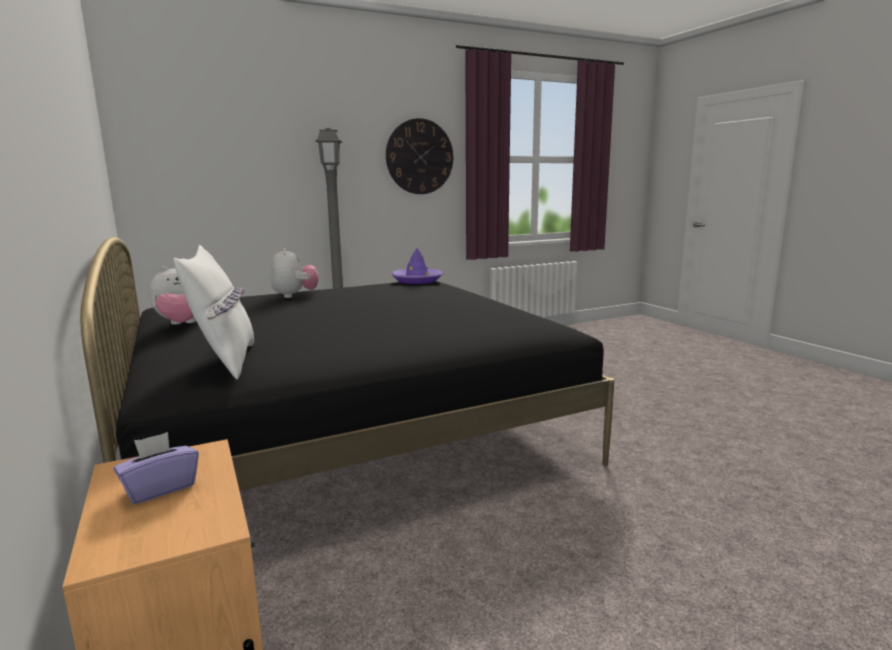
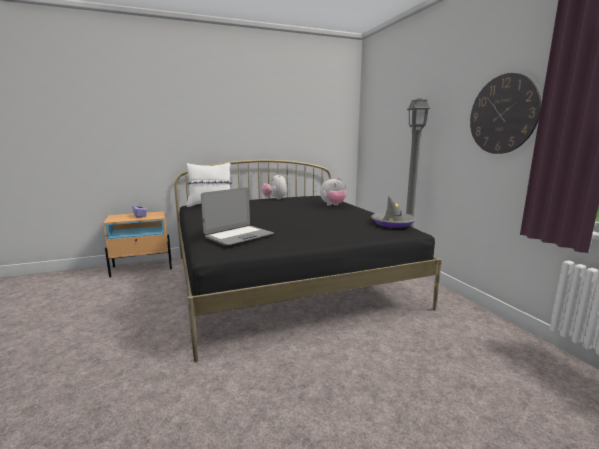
camera: 95 degrees right, 0 degrees up
(417, 280) = (393, 223): purple hat -> grey hat
(503, 320) = (239, 236): none -> laptop

